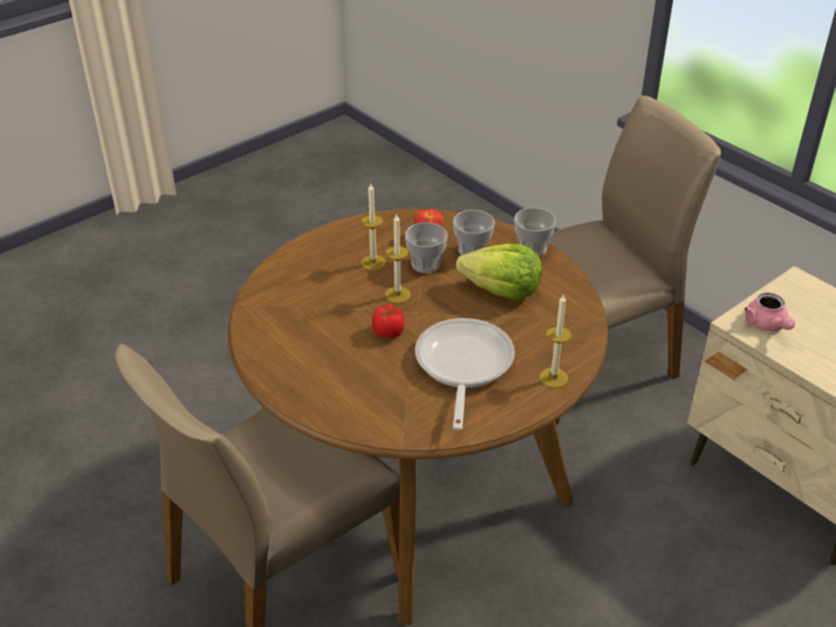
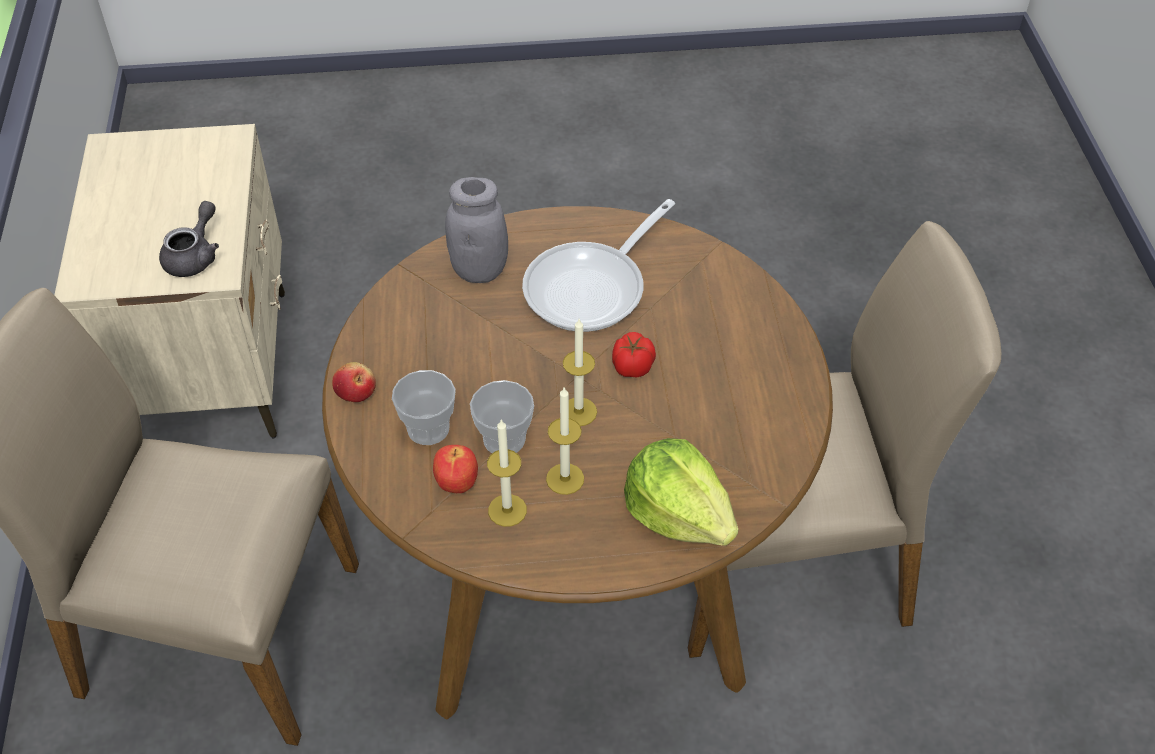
camera: 145 degrees left, 10 degrees up
(502, 290) = (456, 354): lettuce -> lettuce (678, 513)
(532, 249) = (356, 392): cup -> apple
(548, 342) = (479, 270): none -> grey jar
(553, 377) = (517, 234): candle -> candle (507, 510)
(767, 325) = (195, 256): pink teapot -> grey teapot

